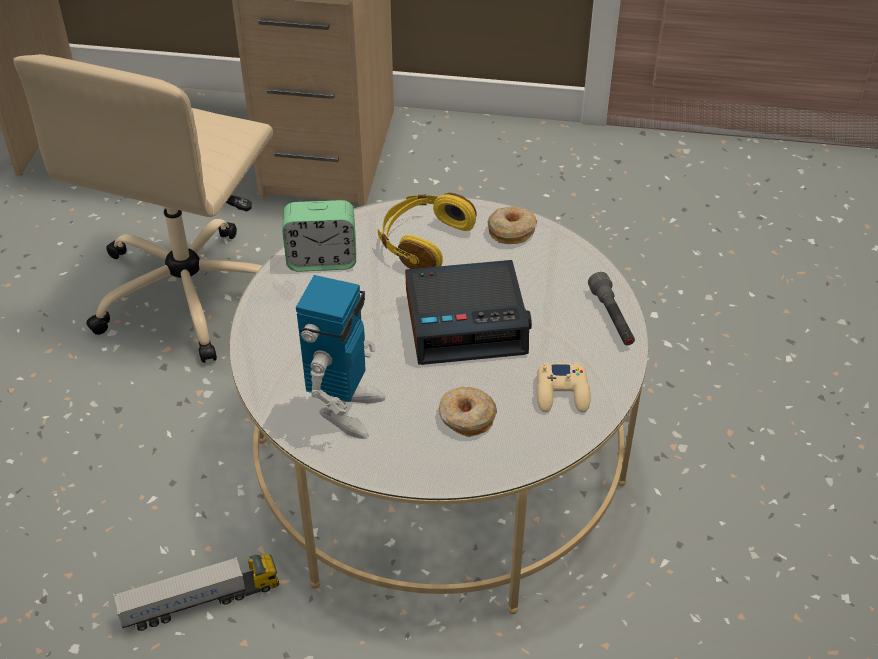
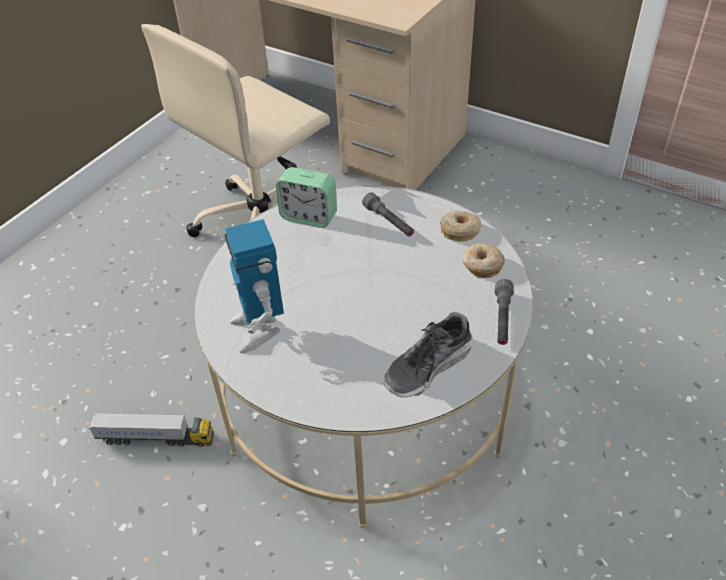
camera: 25 degrees right, 0 degrees up
(345, 409) = (259, 329): toy robot -> toy robot turned 120 degrees clockwise
(423, 242) = (389, 222): yellow headphones -> grey flashlight
(466, 418) = (343, 363): donut -> donut (482, 265)
(467, 322) = (386, 290): alarm clock -> none
(562, 393) = (428, 367): beige game controller -> shoe

